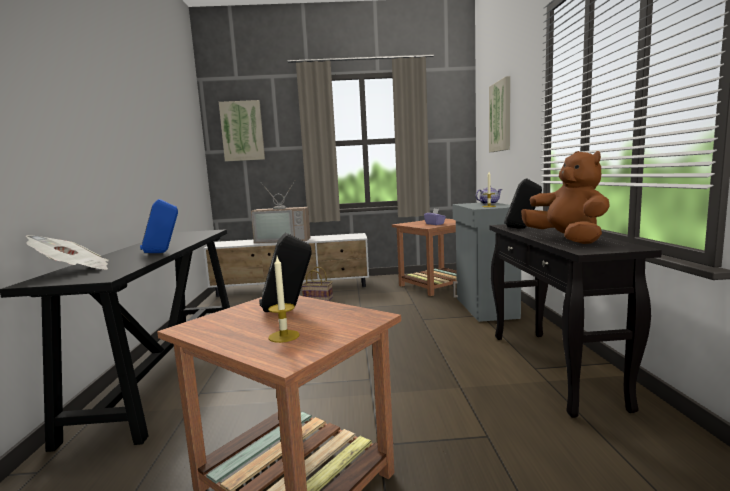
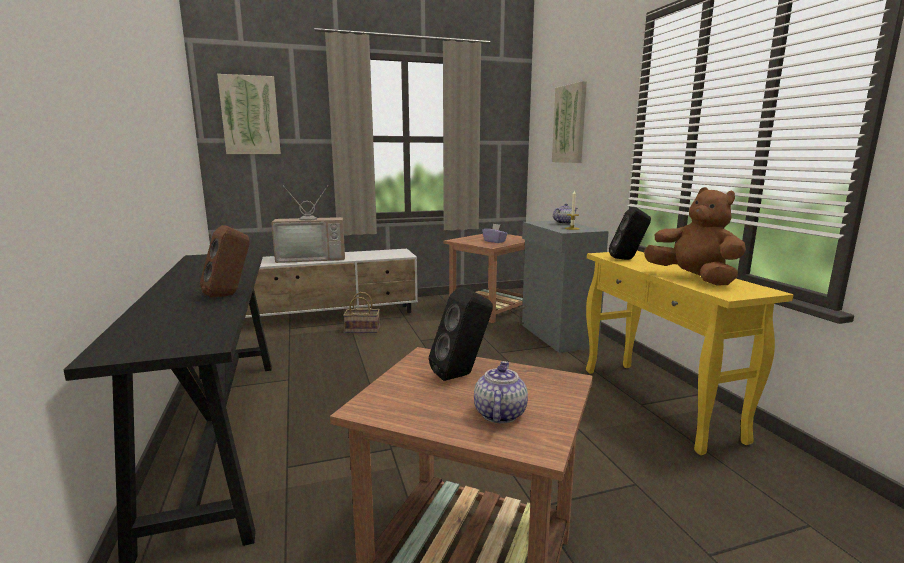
camera: 15 degrees left, 5 degrees up
(74, 271) = (139, 331): newspaper -> none
(162, 252) = (229, 295): blue speaker -> brown speaker
(284, 336) = (499, 414): candle -> teapot
(553, 369) = (658, 403): black console table -> yellow console table

